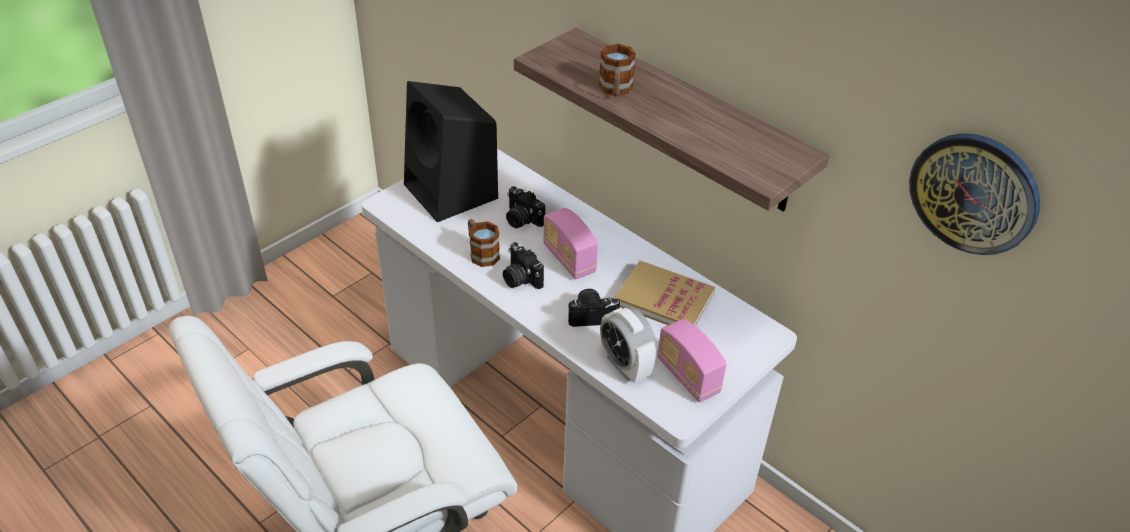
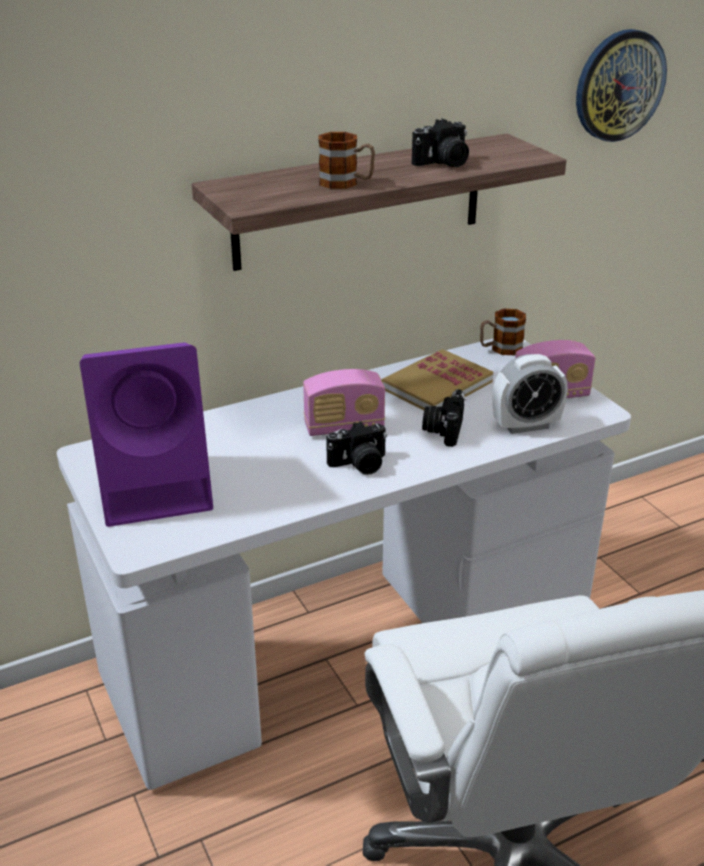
camera: 70 degrees left, 10 degrees down
(452, 192) = (158, 488): black speaker -> purple speaker
(481, 253) = (296, 484): mug -> mug (500, 349)
(521, 219) = (252, 445): camera -> camera (443, 163)

